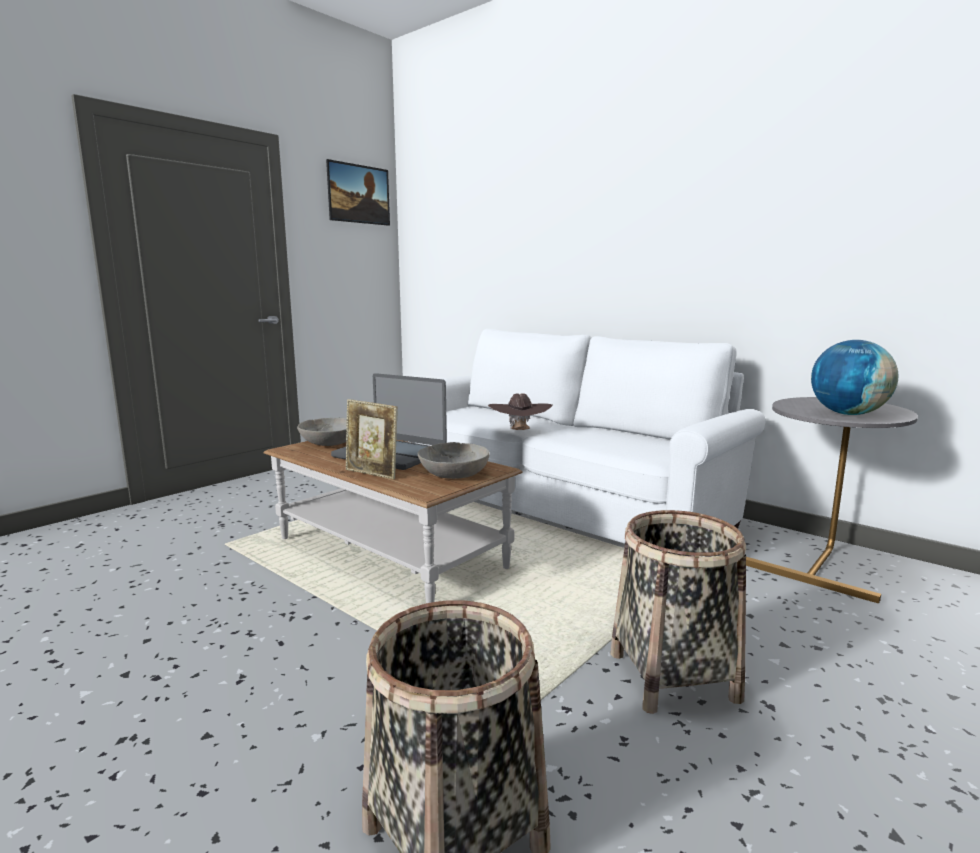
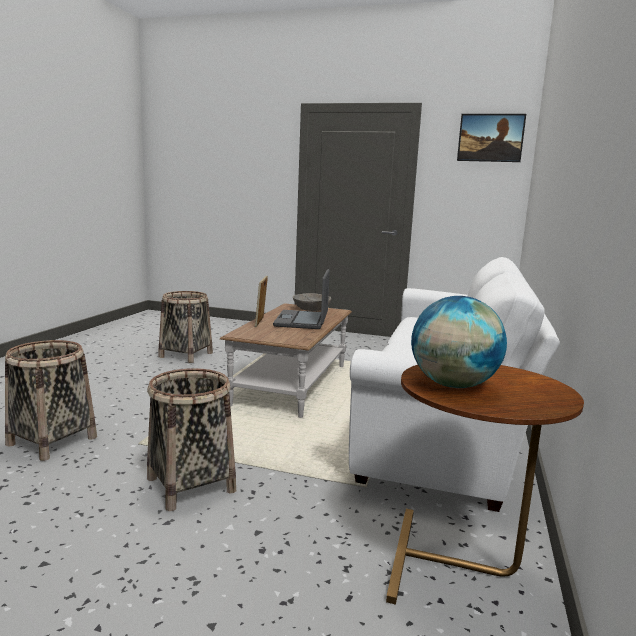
camera: 65 degrees right, 0 degrees up
(127, 618) = (186, 355): none -> basket
(453, 474) = (277, 335): grey bowl -> none
(519, 431) = (404, 338): brown hat -> none
(821, 563) = (462, 567): grey side table -> brown side table

